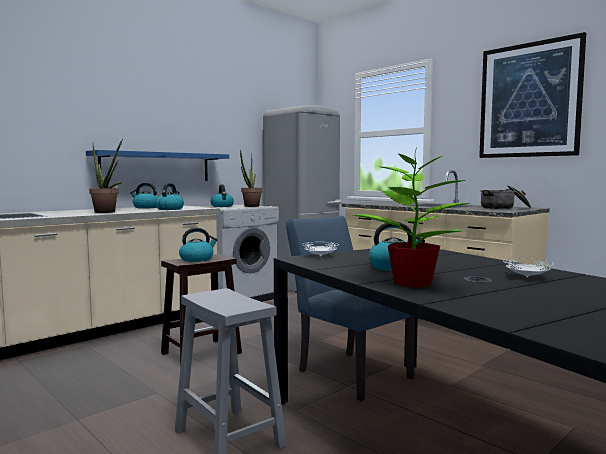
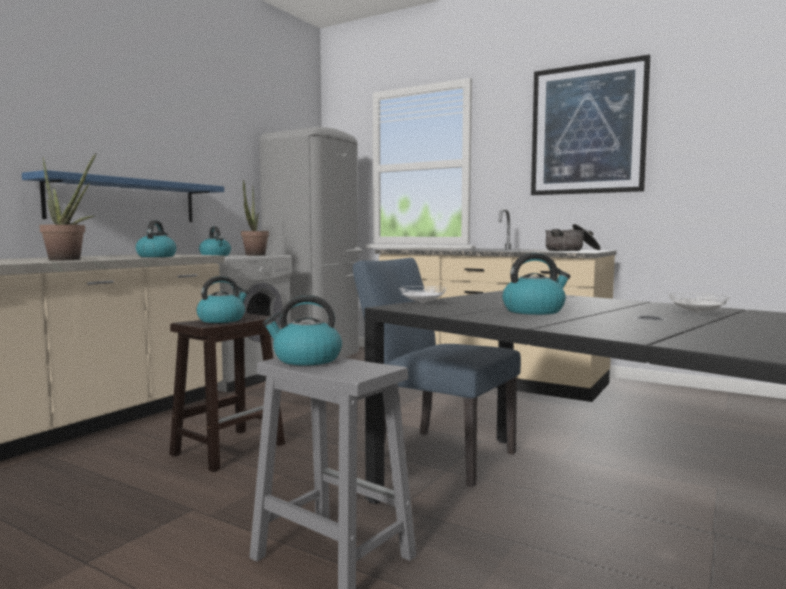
camera: 15 degrees left, 0 degrees up
(146, 207) = (116, 255): kettle -> kettle (306, 359)
(414, 283) = (593, 325): potted plant -> none

